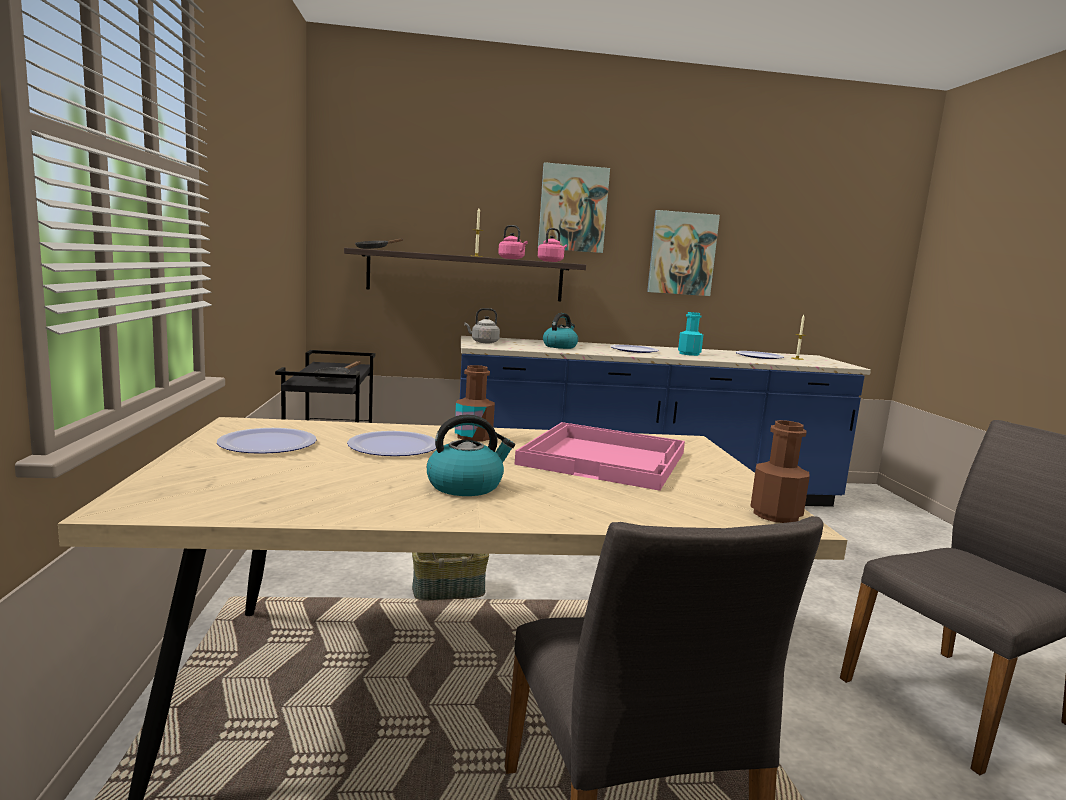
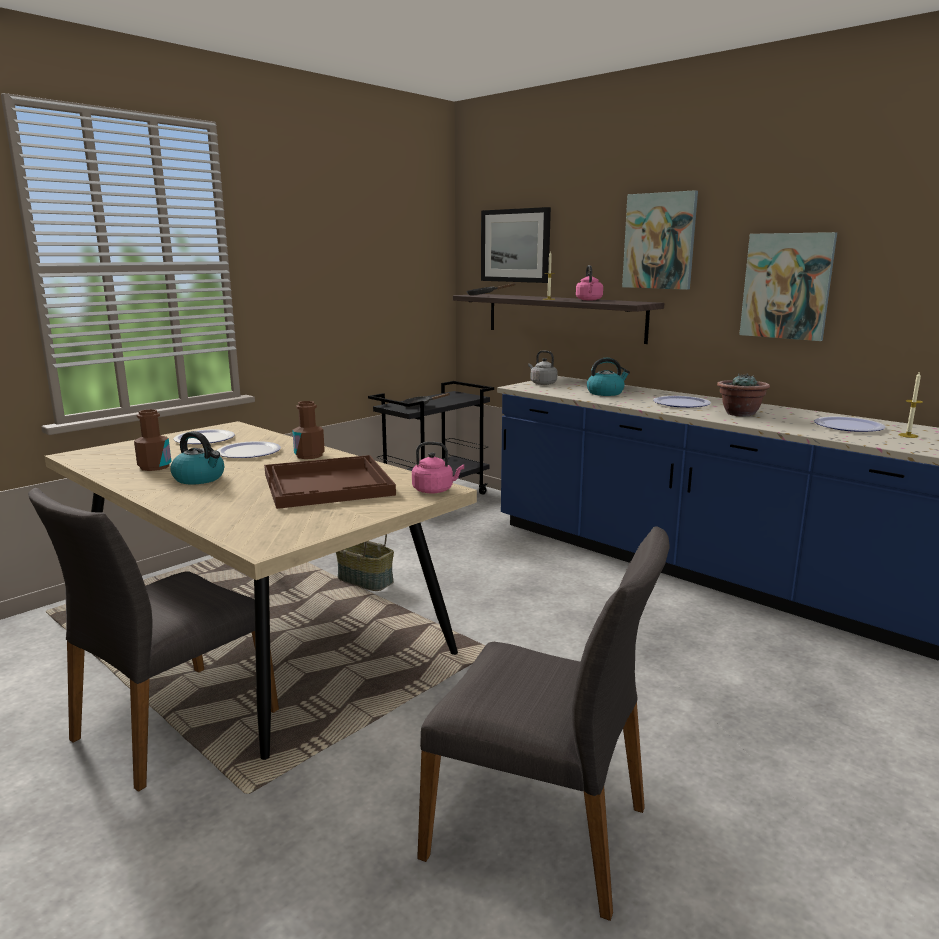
camera: 50 degrees right, 5 degrees up
(402, 198) = (515, 245): none -> picture
(551, 261) = (623, 302): pink kettle -> pink kettle (435, 490)
(605, 458) = (329, 485): pink tray -> brown tray
(689, 354) = (740, 414): turquoise bottle -> potted plant
(775, 514) = (277, 540): brown bottle -> brown bottle (154, 467)

